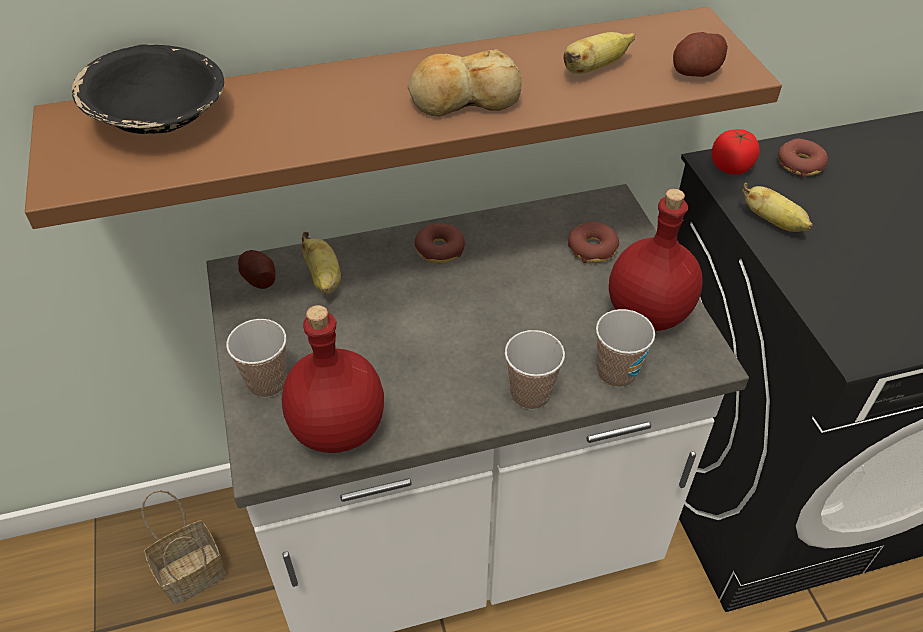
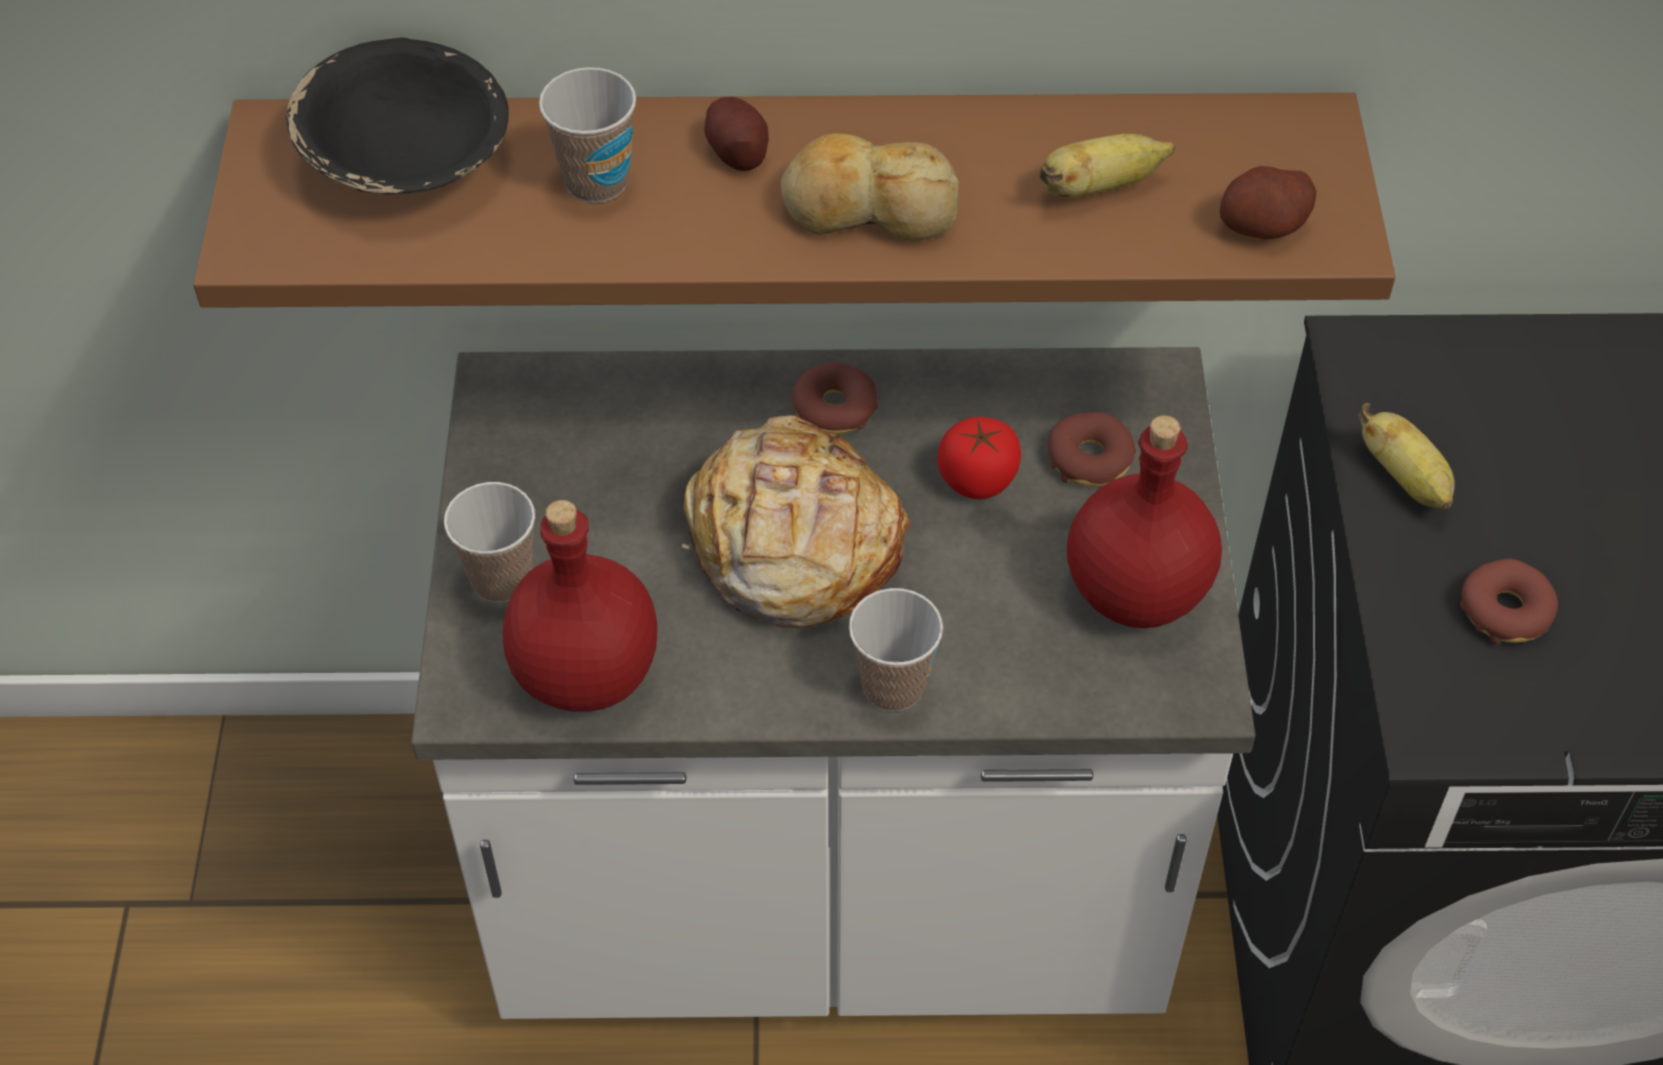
camera: 15 degrees right, 5 degrees up
(193, 571) = (366, 842): basket -> none
(259, 279) = (532, 402): potato -> potato (737, 152)
(324, 279) = (633, 423): banana -> none
(440, 327) = (791, 546): none -> bread
(616, 373) = (1042, 681): cup -> cup (596, 181)
(731, 167) = (1381, 359): tomato -> tomato (977, 479)
(800, 164) = (1509, 378): donut -> donut (1505, 611)

